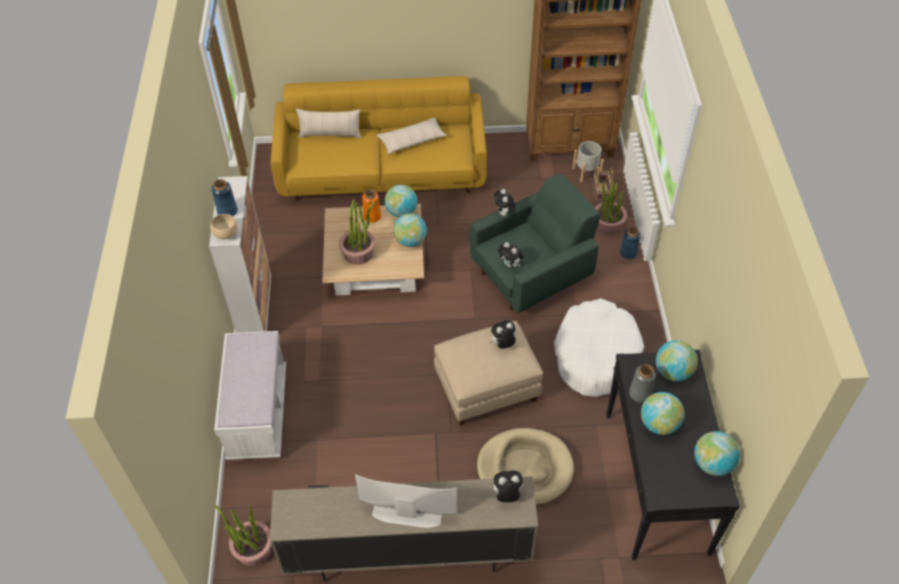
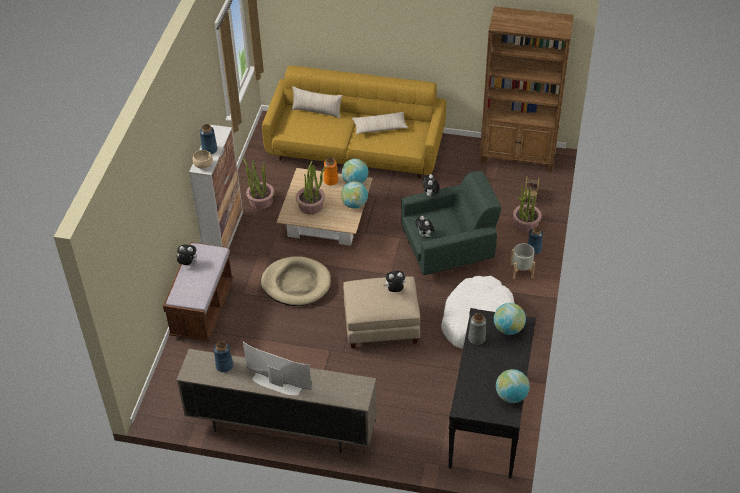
camera: 15 degrees right, 5 degrees down
(253, 549) = (171, 399): potted plant -> potted plant (260, 201)
(258, 413) = (202, 309): white bench -> brown bench
(329, 504) = (224, 366): none -> blue vase
(506, 495) = (352, 386): plush toy -> plush toy (187, 263)
(525, 468) = (390, 389): beige dog bed -> beige dog bed (296, 283)
(586, 172) = (524, 179): grey planter -> grey planter (521, 270)
(659, 424) = (482, 361): globe -> none

